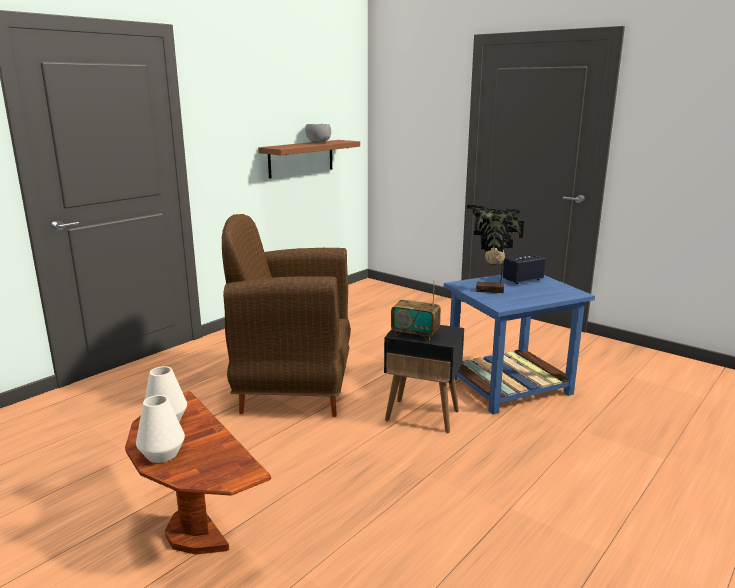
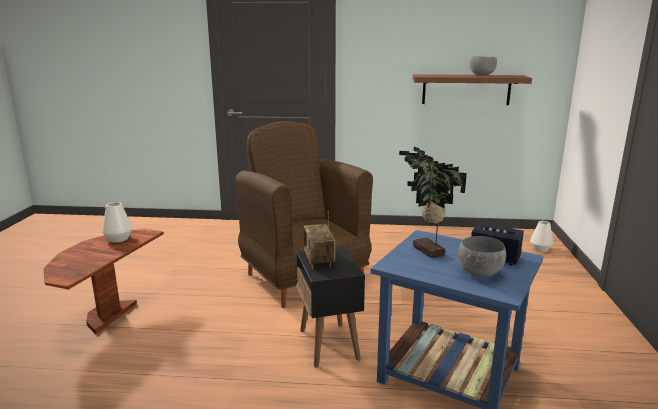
camera: 55 degrees right, 0 degrees up
(162, 454) = (77, 251): white vase -> white vase (540, 249)
(542, 290) = (480, 273): none -> grey bowl

